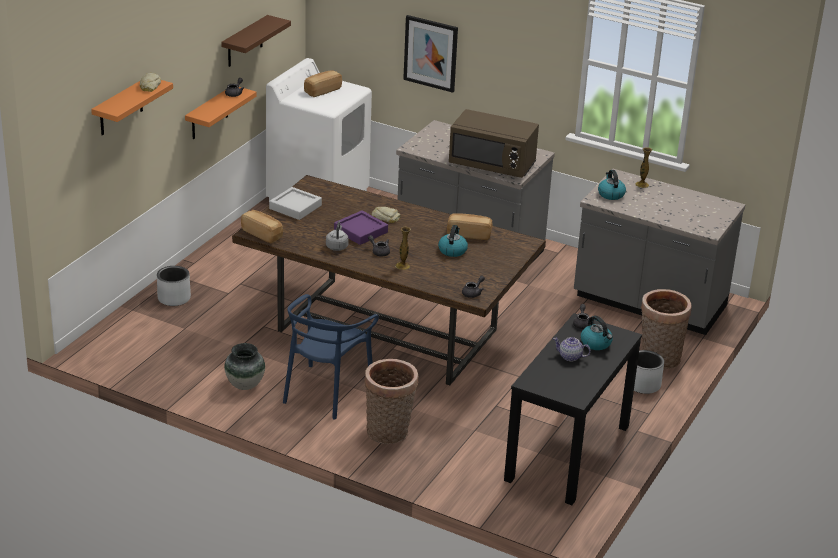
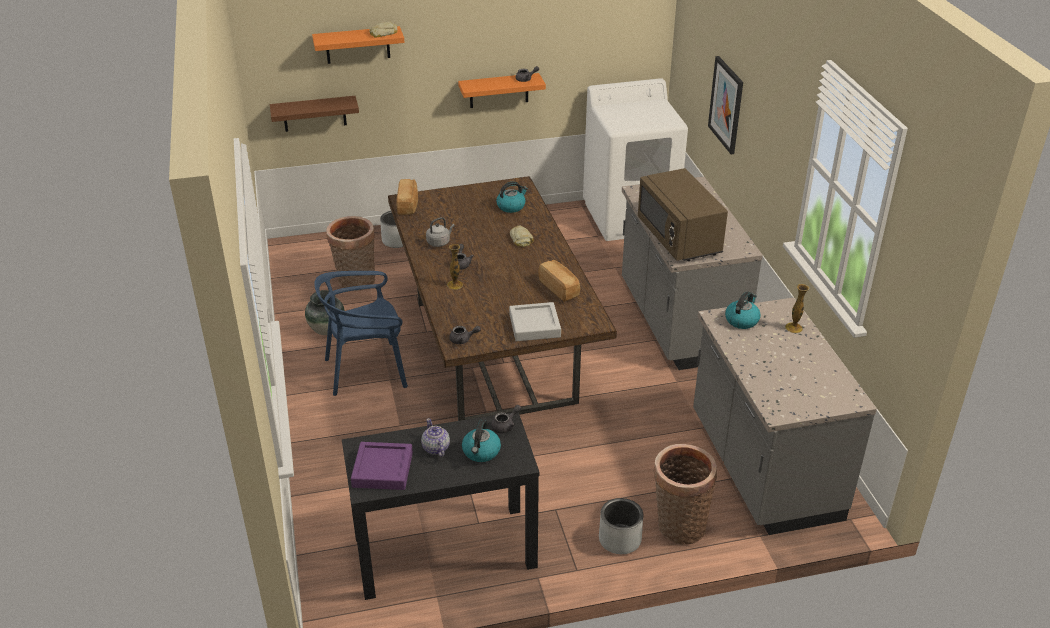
camera: 50 degrees right, 5 degrees up
(245, 42) = (561, 34): brown shelf -> brown shelf (314, 113)
(295, 207) = (471, 196): grey tray -> grey tray (534, 326)
(322, 90) = (641, 111): bread -> none
(360, 231) = (480, 240): purple tray -> purple tray (382, 470)
(389, 433) = (348, 433): basket -> basket (356, 282)
(452, 250) = (518, 294): kettle -> kettle (511, 206)

